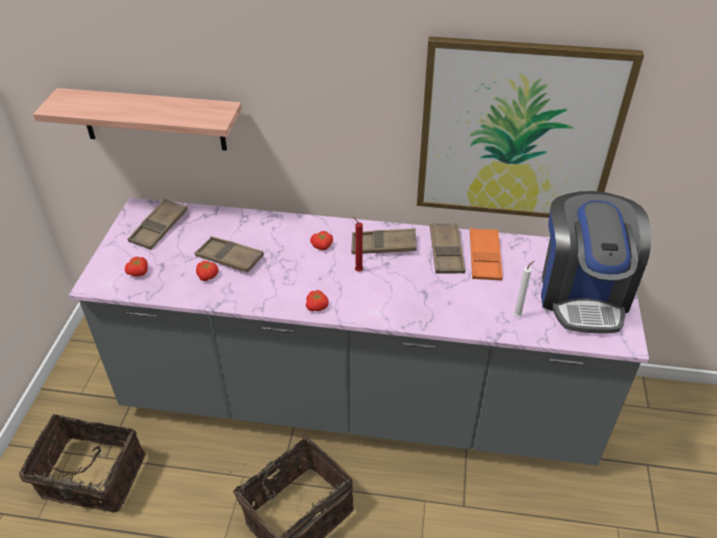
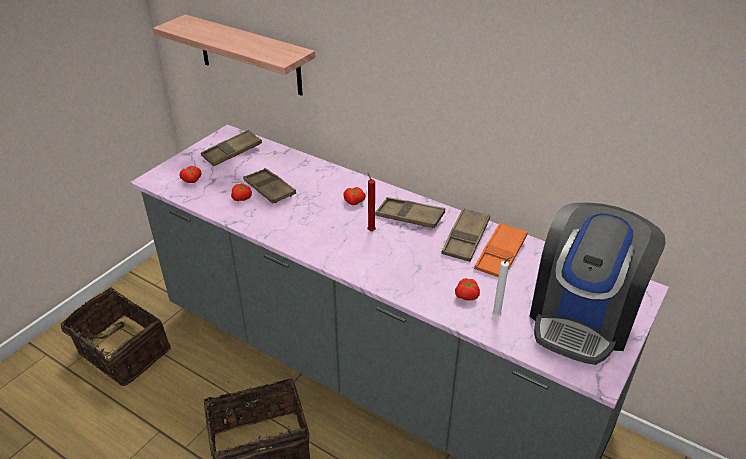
camera: 25 degrees right, 5 degrees down
(317, 306) = (313, 249): tomato -> tomato (467, 296)
(518, 133) = (558, 130): picture -> none

